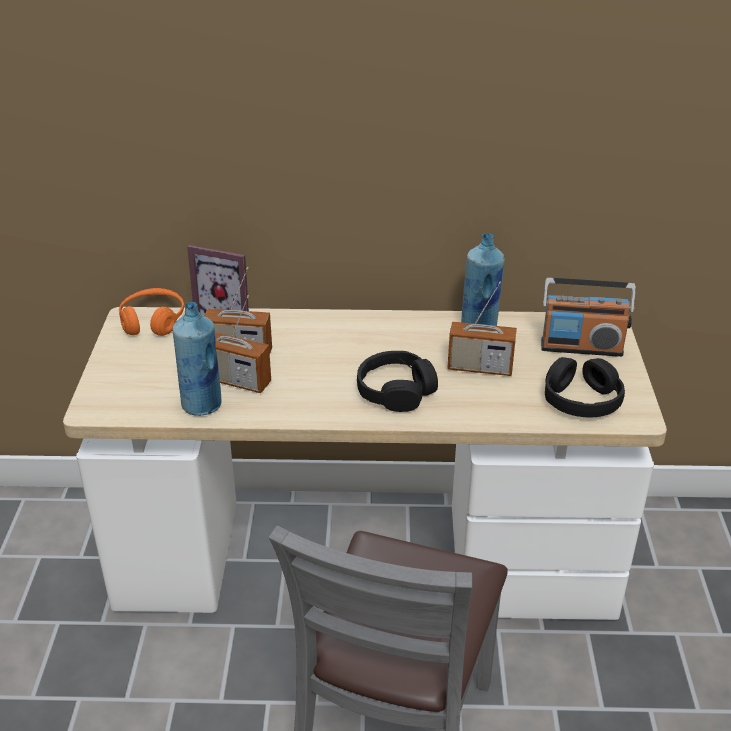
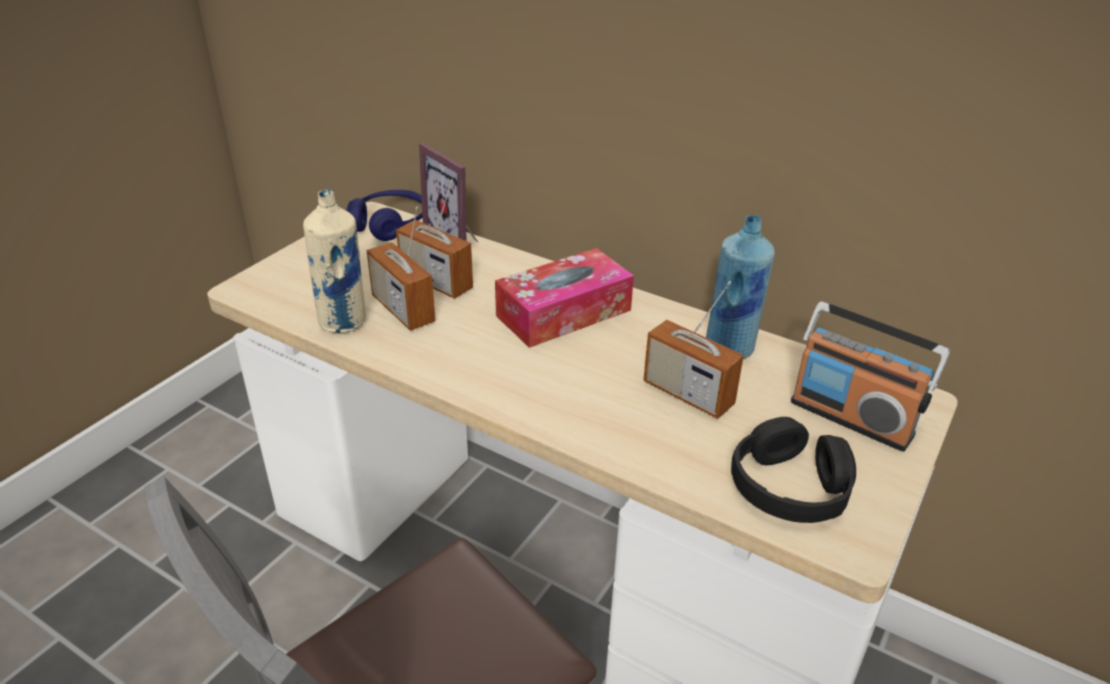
camera: 30 degrees right, 0 degrees up
(153, 321) = (390, 224): orange headphones -> blue headphones
(202, 405) = (343, 322): blue bottle -> beige bottle
(352, 343) = (563, 313): none -> tissue box
(396, 391) = (558, 383): black headphones -> none

